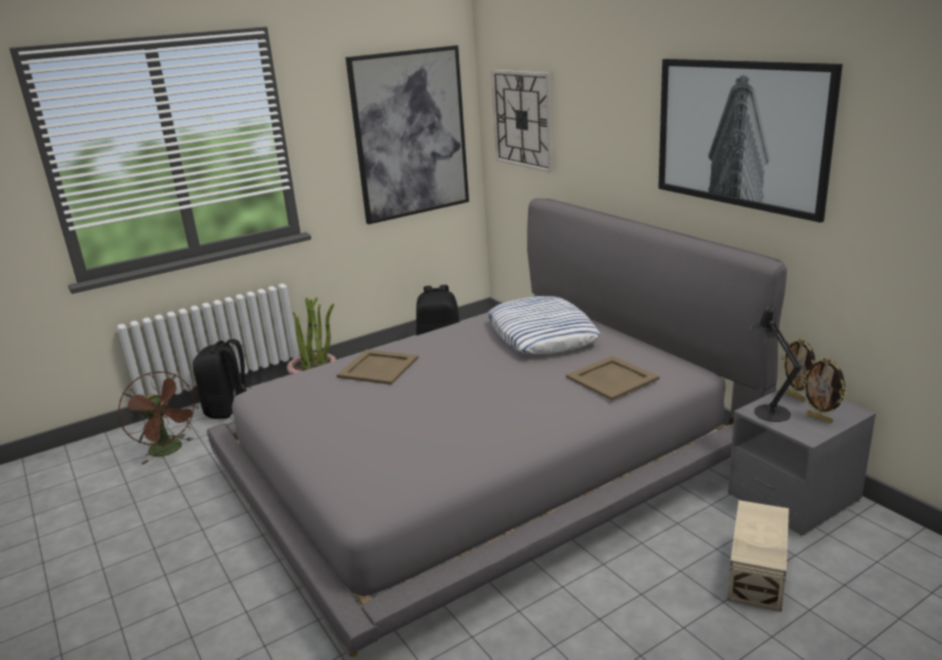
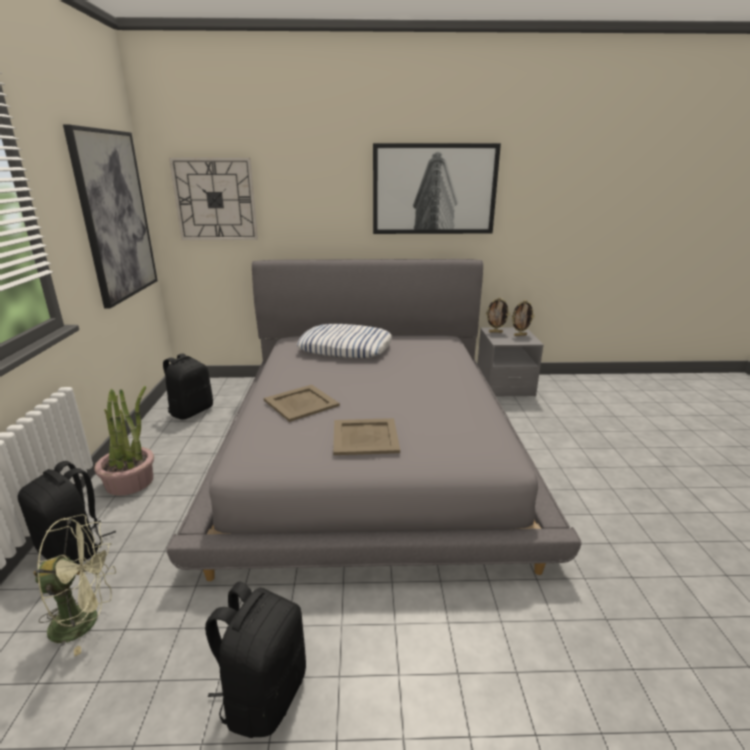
camera: 60 degrees left, 0 degrees up
(137, 548) = (263, 694): none -> black backpack
(170, 451) = (85, 620): brown fan -> green fan
(611, 378) = (433, 350): beige tray -> beige tray (364, 437)
(755, 573) = (553, 416): beige storage box -> none
(768, 410) = (501, 339): black table lamp -> none

